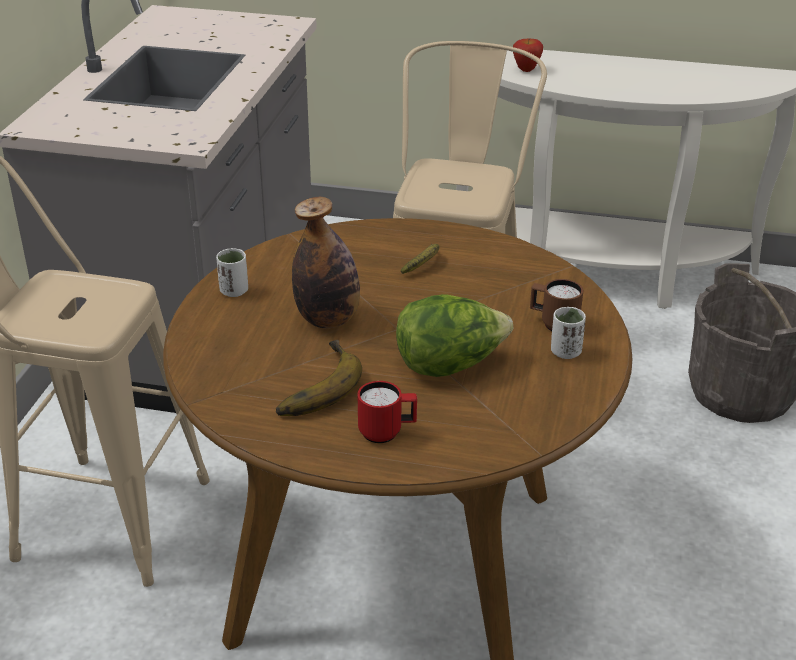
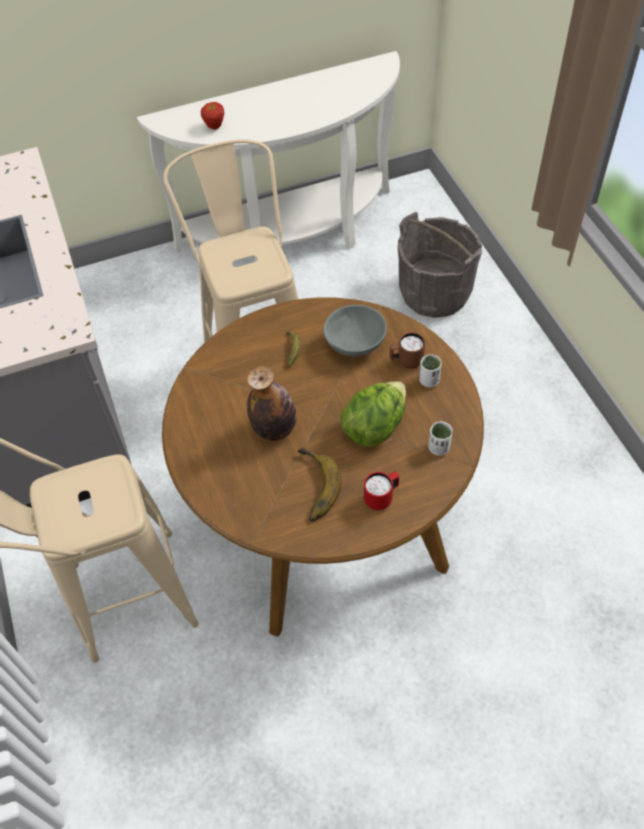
camera: 30 degrees left, 20 degrees up
(234, 291) = (195, 437): white cup -> white cup (439, 448)
(503, 288) = (355, 346): none -> grey bowl

